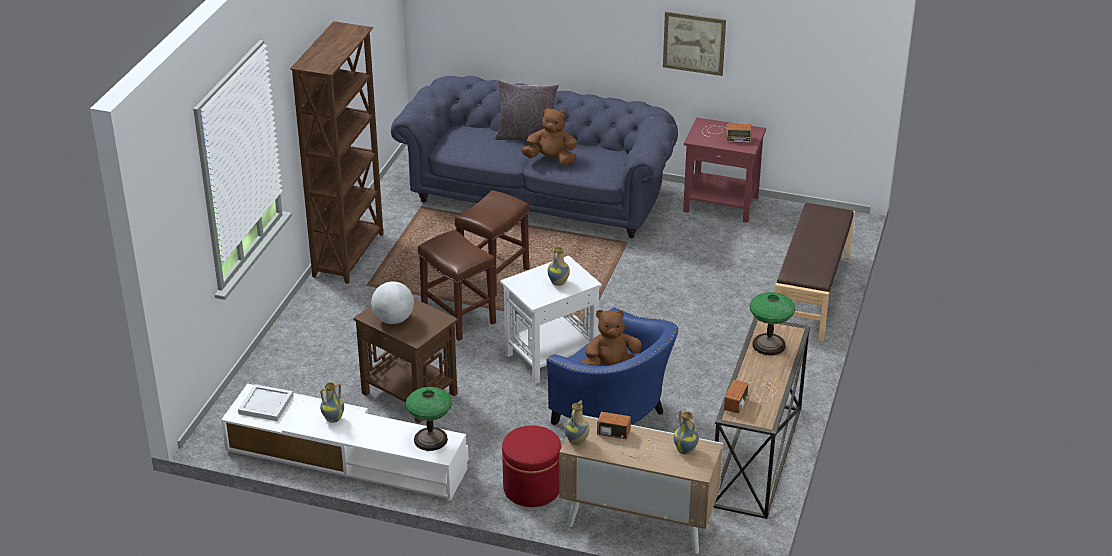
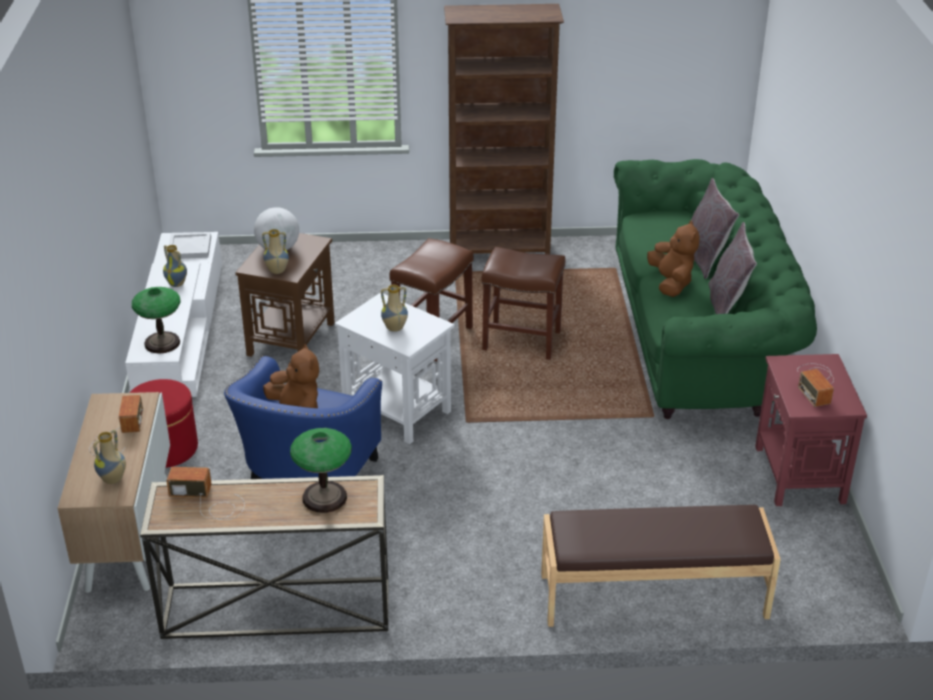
camera: 70 degrees right, 0 degrees up
(540, 195) = (701, 335): blue sofa -> green sofa
(577, 441) = (111, 401): vase -> vase (277, 271)
(595, 146) = (727, 305): none -> grey pillow
(694, 43) = (857, 251): picture -> none

